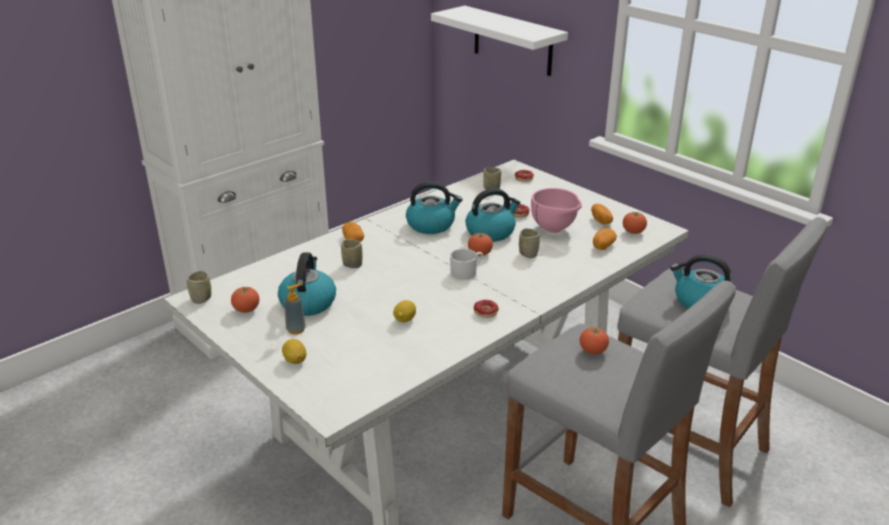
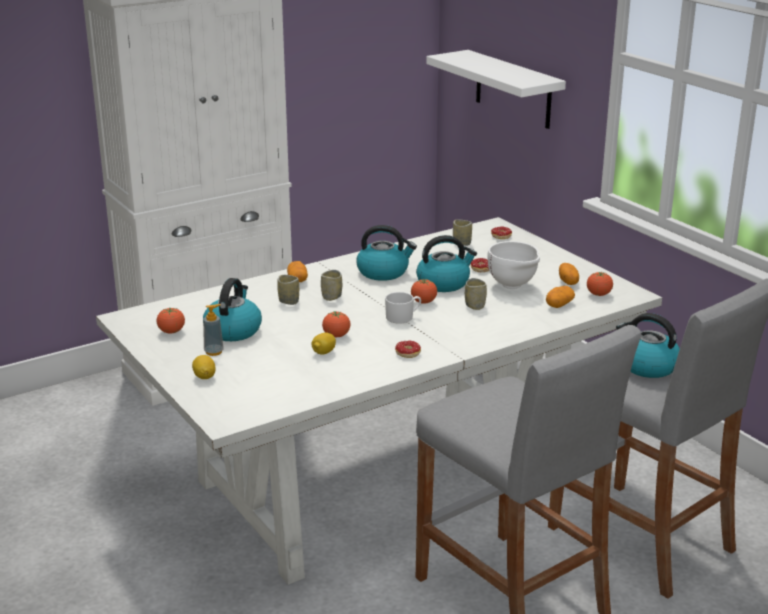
camera: 10 degrees right, 5 degrees down
(201, 298) = (131, 319): cup -> cup (331, 297)
(554, 230) = (513, 286): pink bowl -> white bowl
(593, 351) = (510, 399): tomato -> tomato (336, 336)

